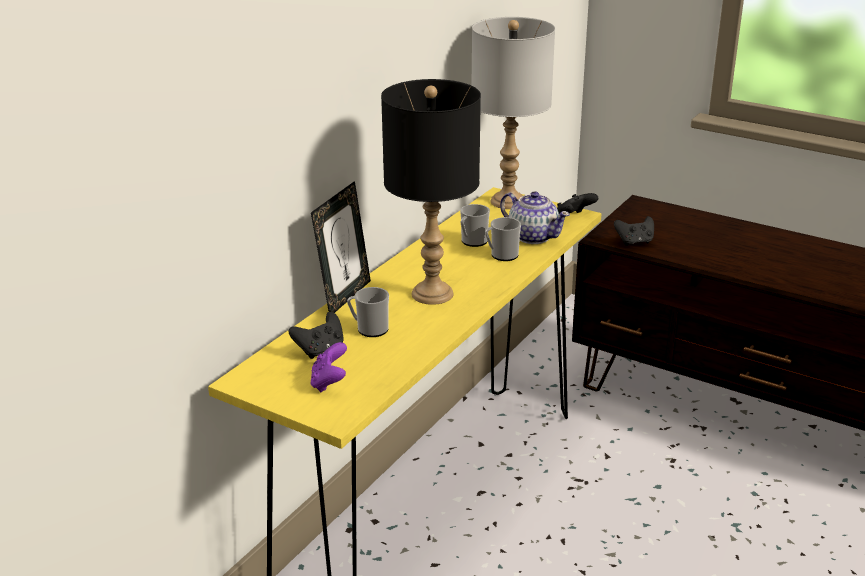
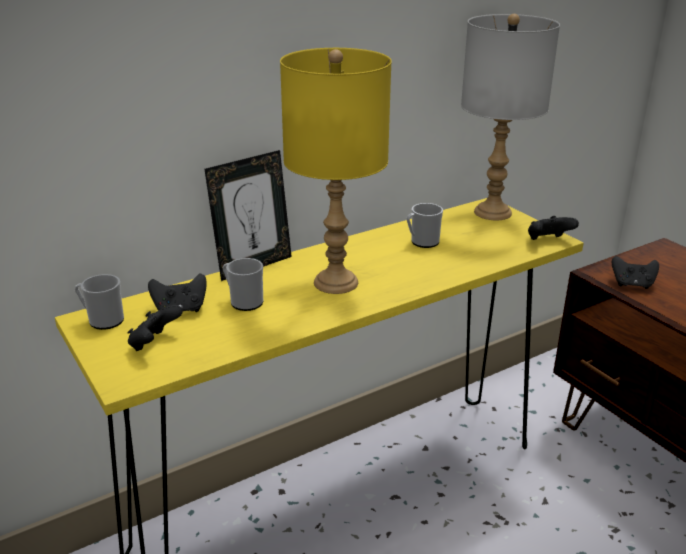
camera: 25 degrees right, 0 degrees up
(329, 382) = (154, 344): purple game controller -> black game controller
(431, 294) = (335, 282): black table lamp -> yellow table lamp
(501, 255) = (439, 261): mug -> mug (102, 320)
(533, 236) = (488, 250): teapot -> none

